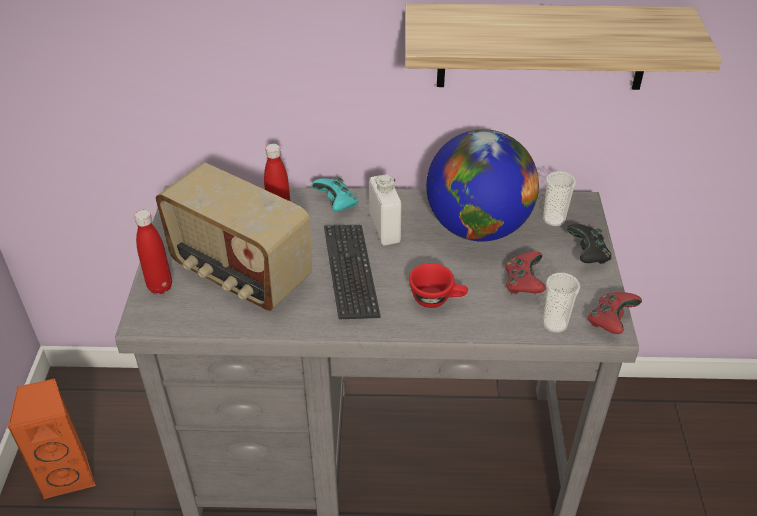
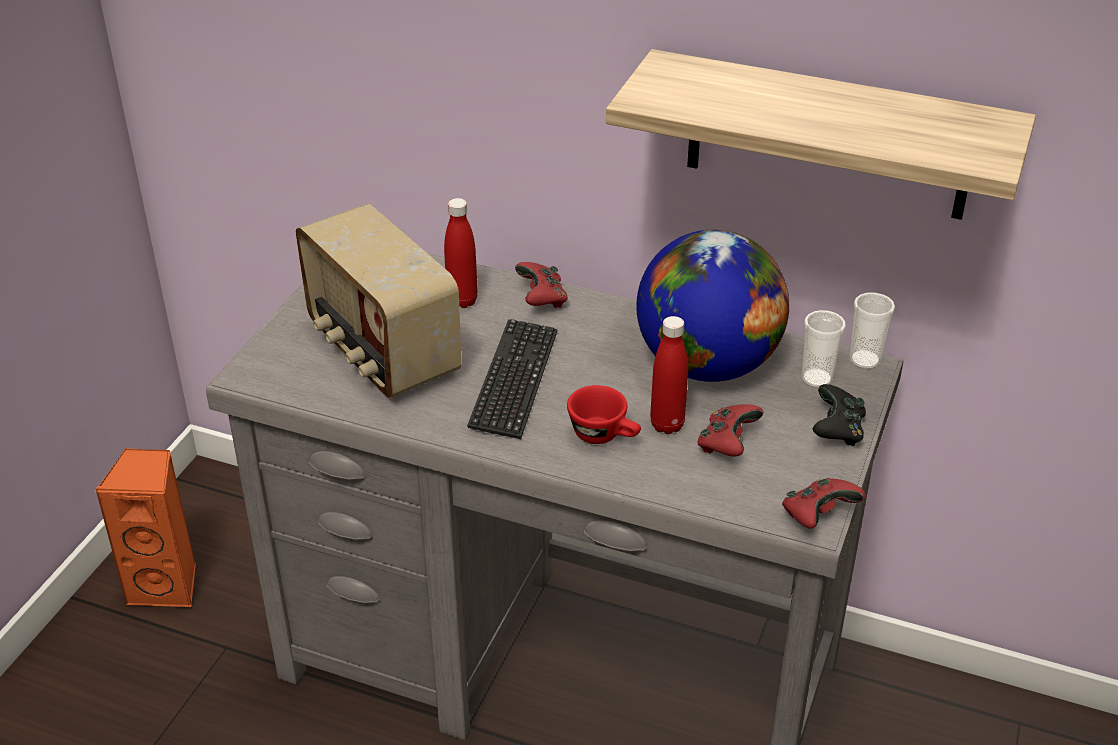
camera: 20 degrees right, 5 degrees down
(160, 286) = (282, 344): red bottle -> red bottle (667, 425)
(337, 204) = (542, 299): turquoise game controller -> red game controller
(384, 229) = (585, 341): white bottle -> none
(554, 324) = (740, 500): cup -> cup (865, 360)

